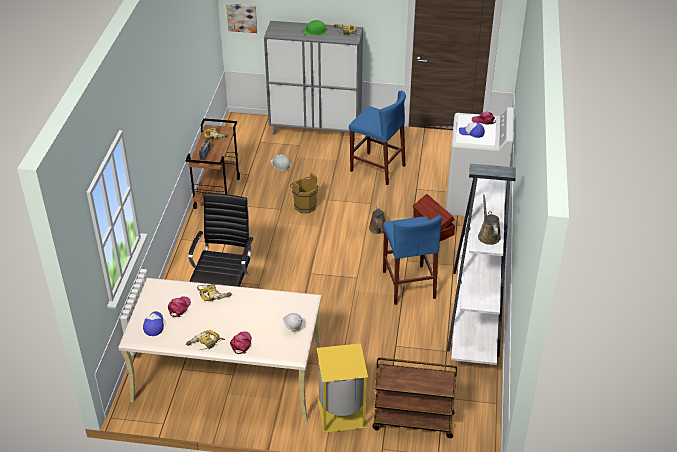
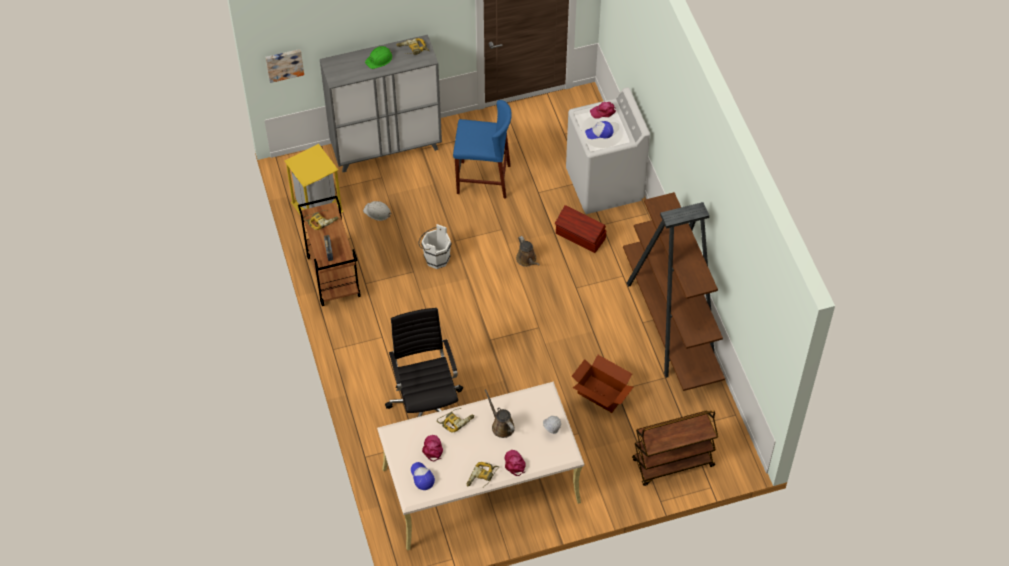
camera: 25 degrees left, 15 degrees up
(304, 205) = (435, 258): brown bucket -> white bucket
(342, 412) = (606, 480): yellow trash can -> yellow trash can (317, 206)
(380, 344) = (601, 394): none -> cardboard box
(408, 284) = (592, 316): blue stool -> none
(475, 313) = (671, 325): white bookcase -> brown bookcase
(488, 235) = (695, 273): brown watering can -> brown watering can (501, 425)

